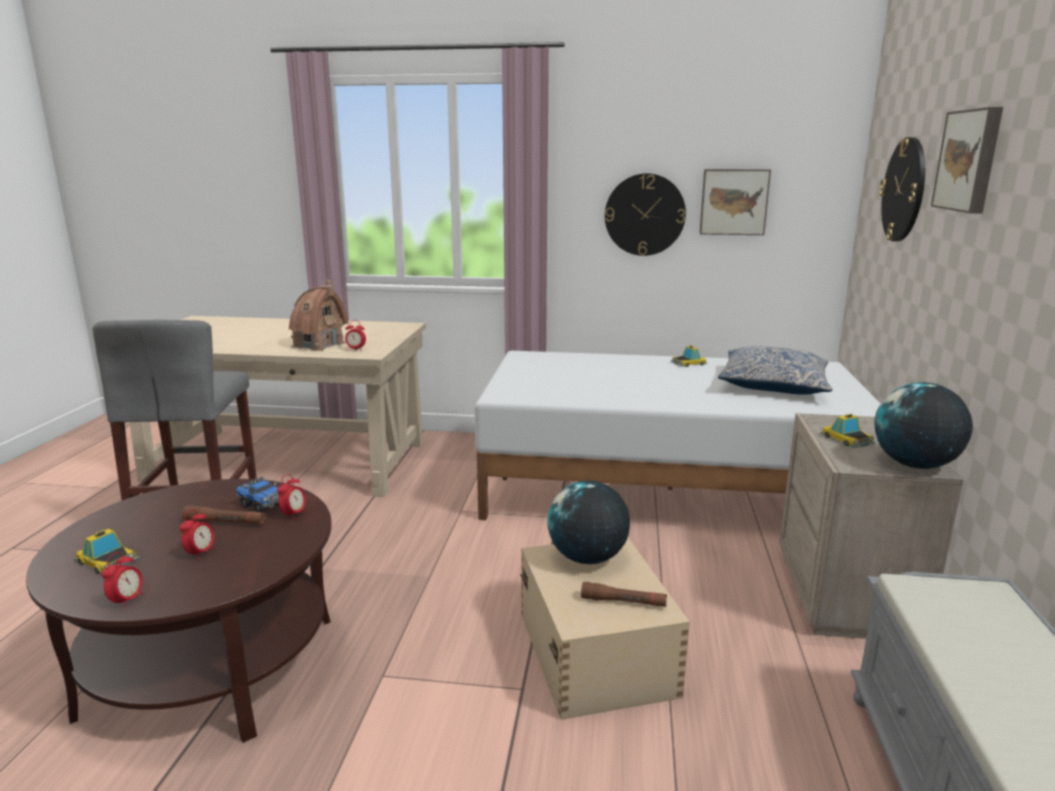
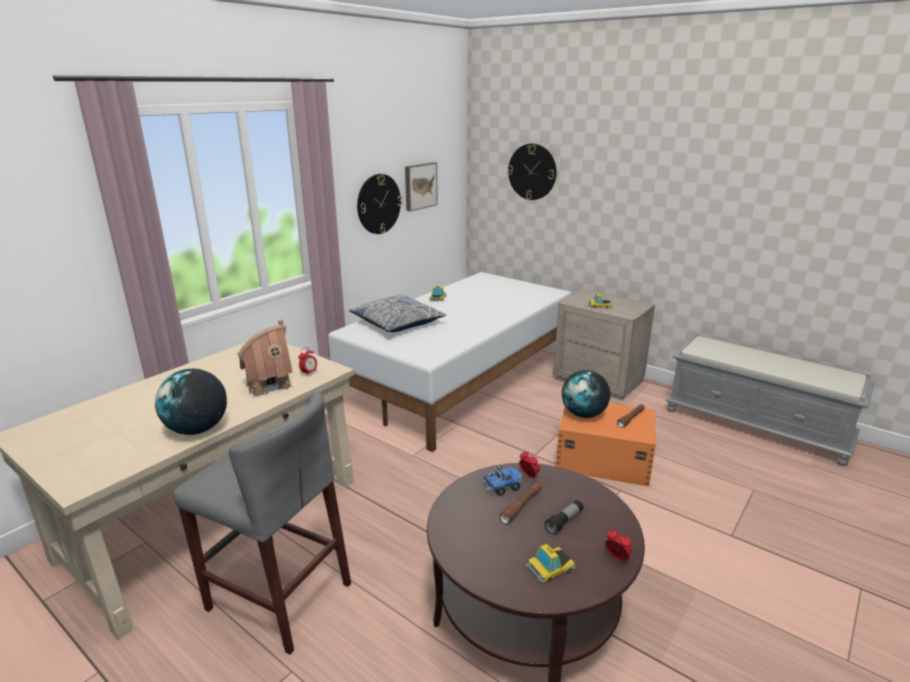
camera: 60 degrees left, 5 degrees up
(200, 553) = (564, 522): alarm clock -> flashlight
(596, 651) = (602, 458): beige storage box -> orange storage box
(773, 384) = (498, 294): pillow -> pillow (397, 323)
(915, 465) = (636, 305): globe -> globe (198, 429)
(970, 160) = (602, 160): picture -> none

